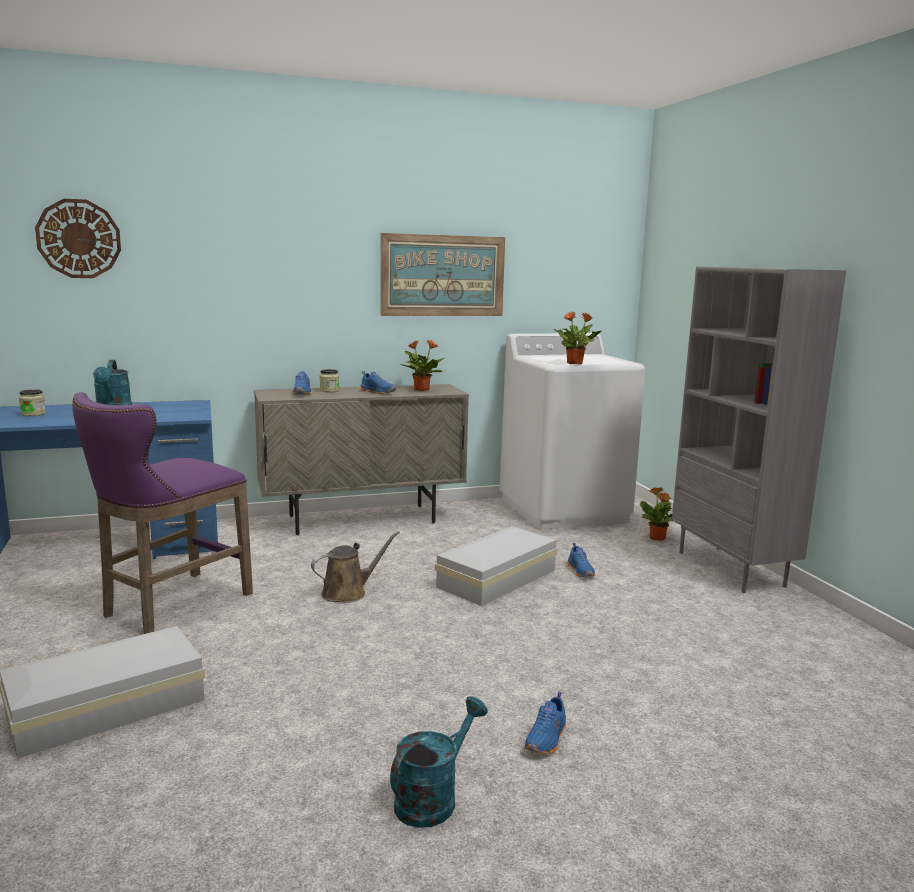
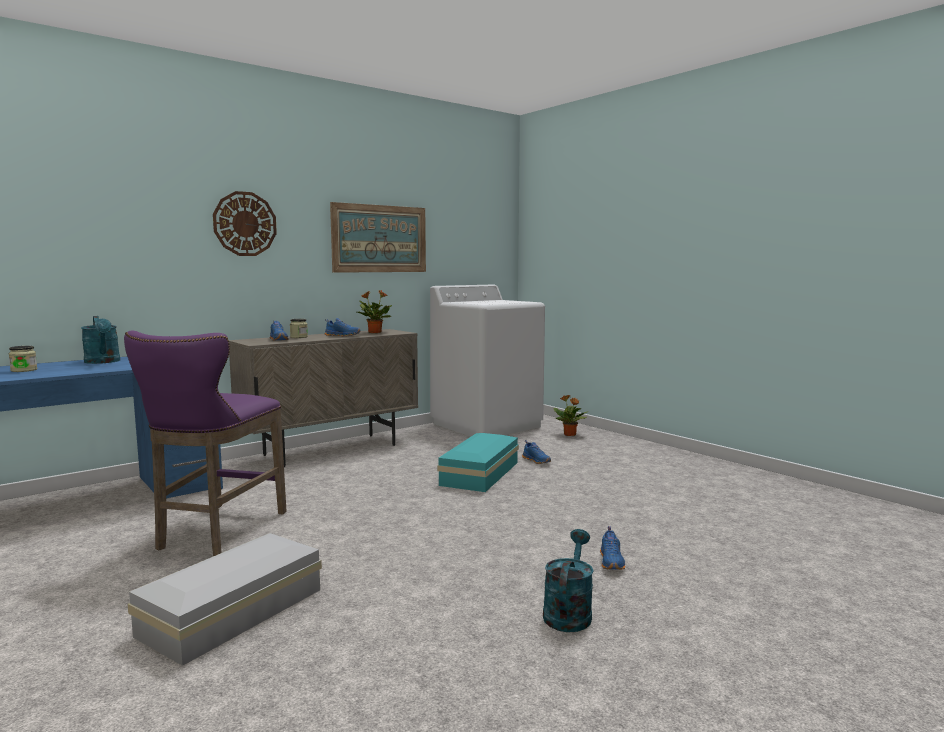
camera: 20 degrees left, 5 degrees down
(79, 239) = (56, 200): wall clock -> wall clock (245, 224)
(348, 592) = (370, 499): brown watering can -> none
(499, 578) = (482, 473): white storage box -> turquoise storage box
(575, 363) = (497, 303): potted plant -> none
(732, 569) = (636, 446): grey bookcase -> none

